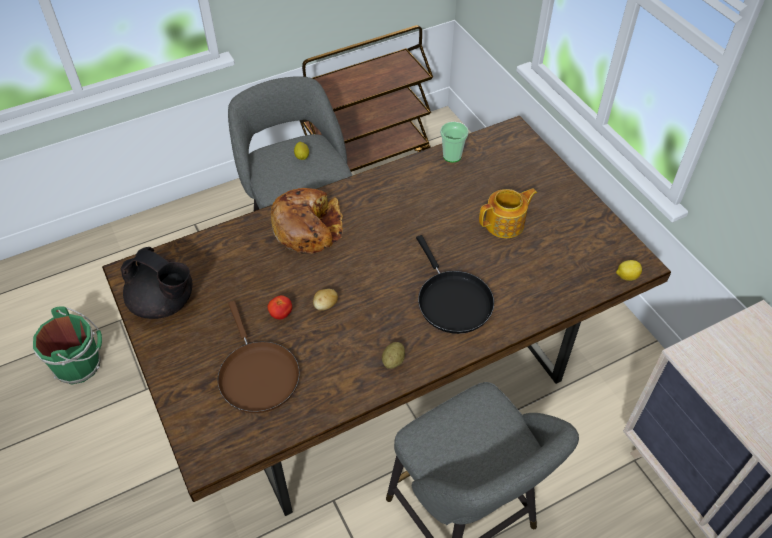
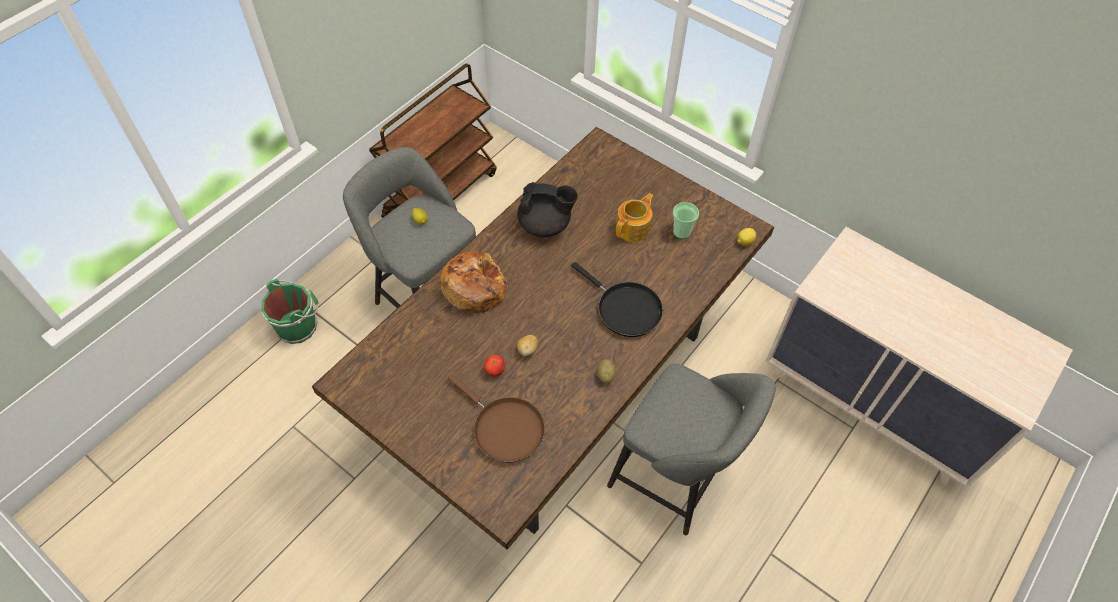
camera: 25 degrees left, 5 degrees up
(80, 364) = (278, 480): green bucket -> green bucket (298, 326)
(164, 303) = (389, 398): black teapot -> black teapot (545, 225)
(452, 156) = (560, 182): cup -> cup (681, 232)

